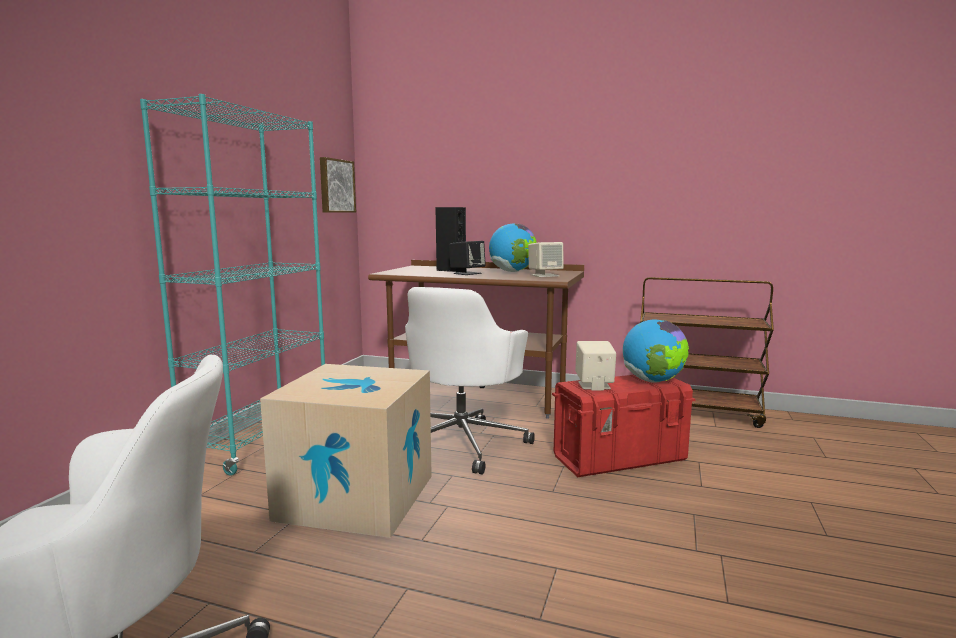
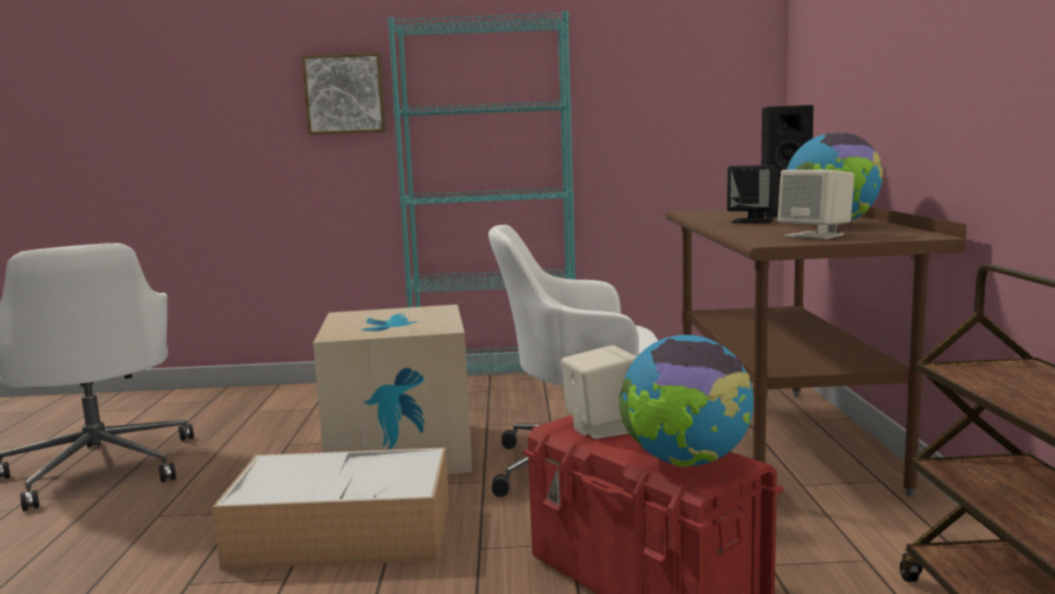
camera: 70 degrees right, 0 degrees up
(336, 186) = (727, 82): picture -> picture (345, 94)
(495, 535) = (346, 532): none -> storage box

